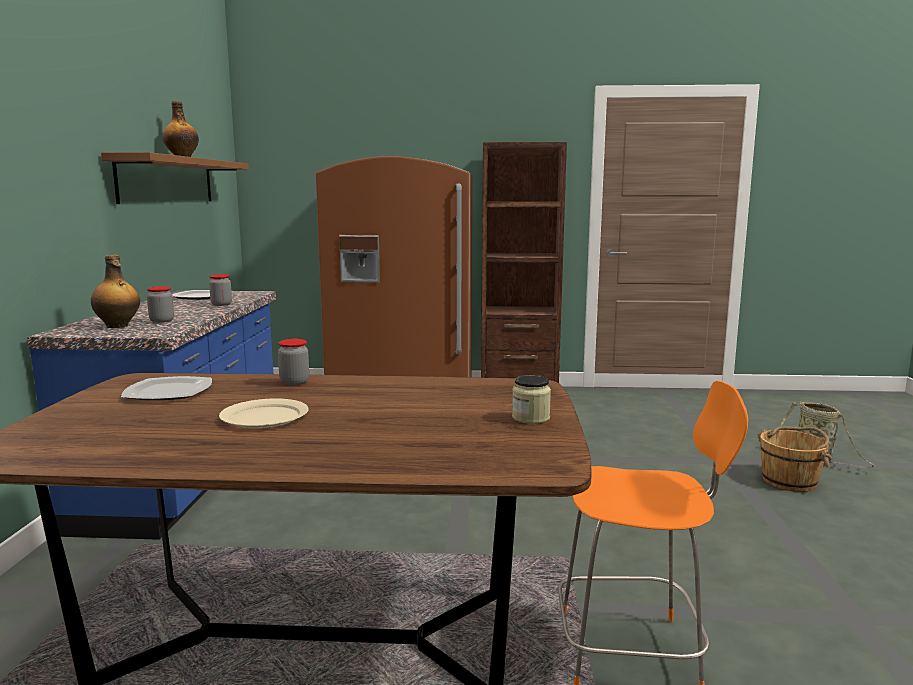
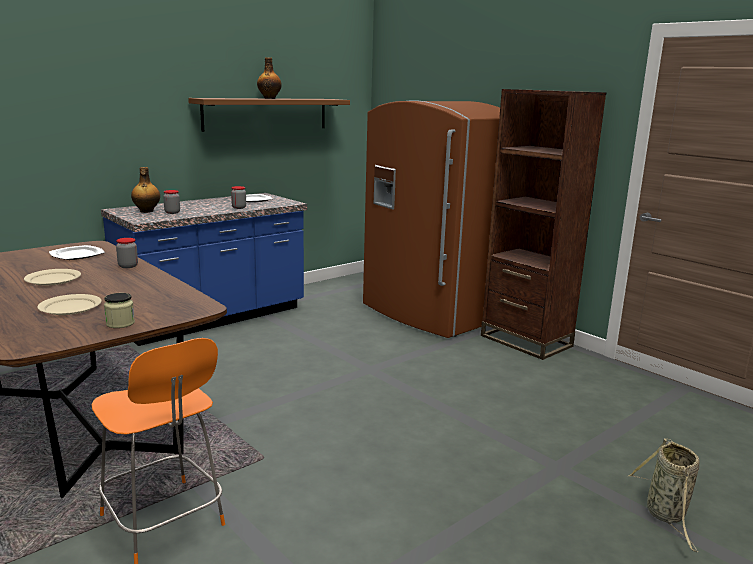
camera: 45 degrees right, 5 degrees up
(418, 427) = (69, 307): none -> beige plate
(790, 481) = (576, 513): brown bucket -> none

